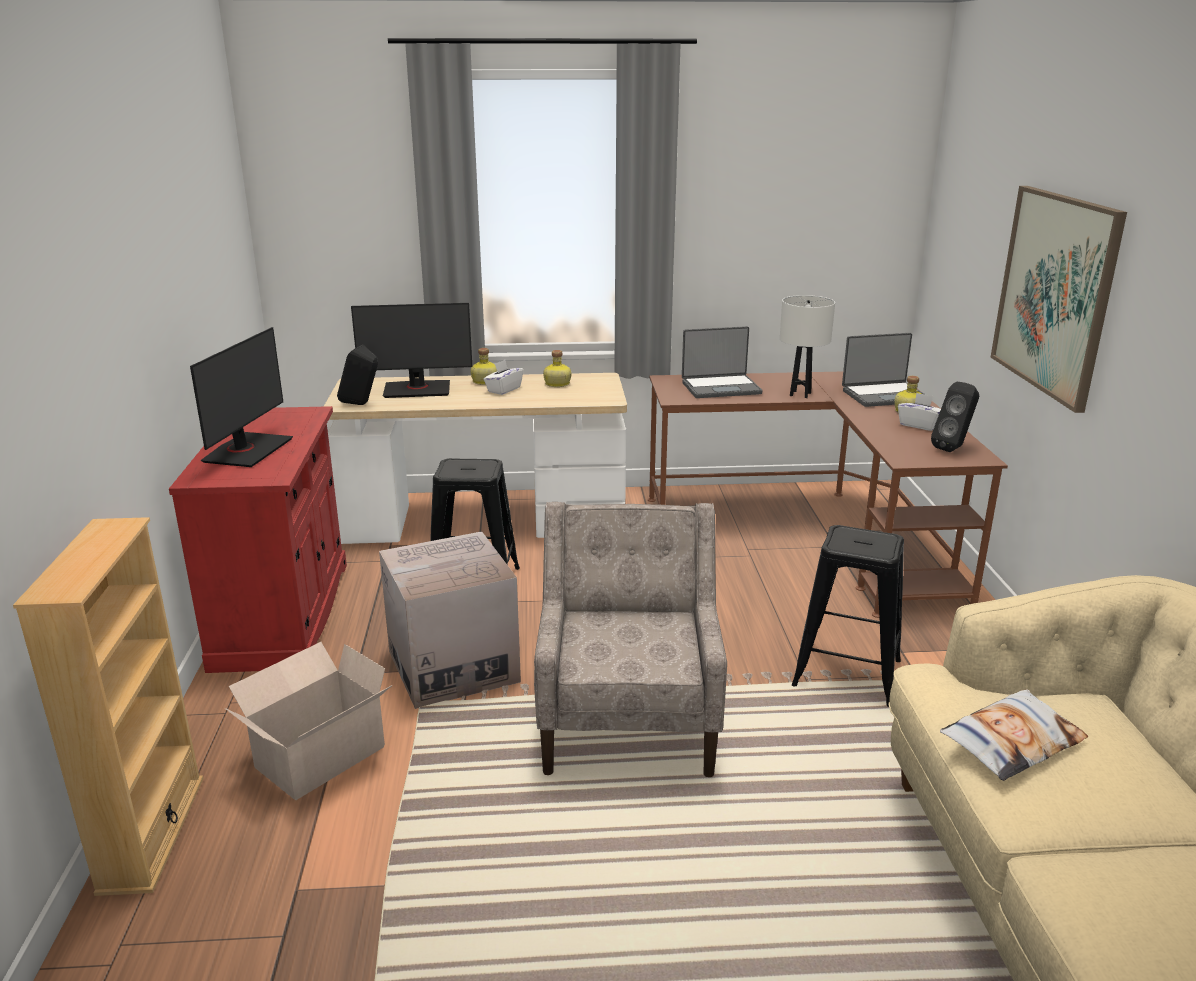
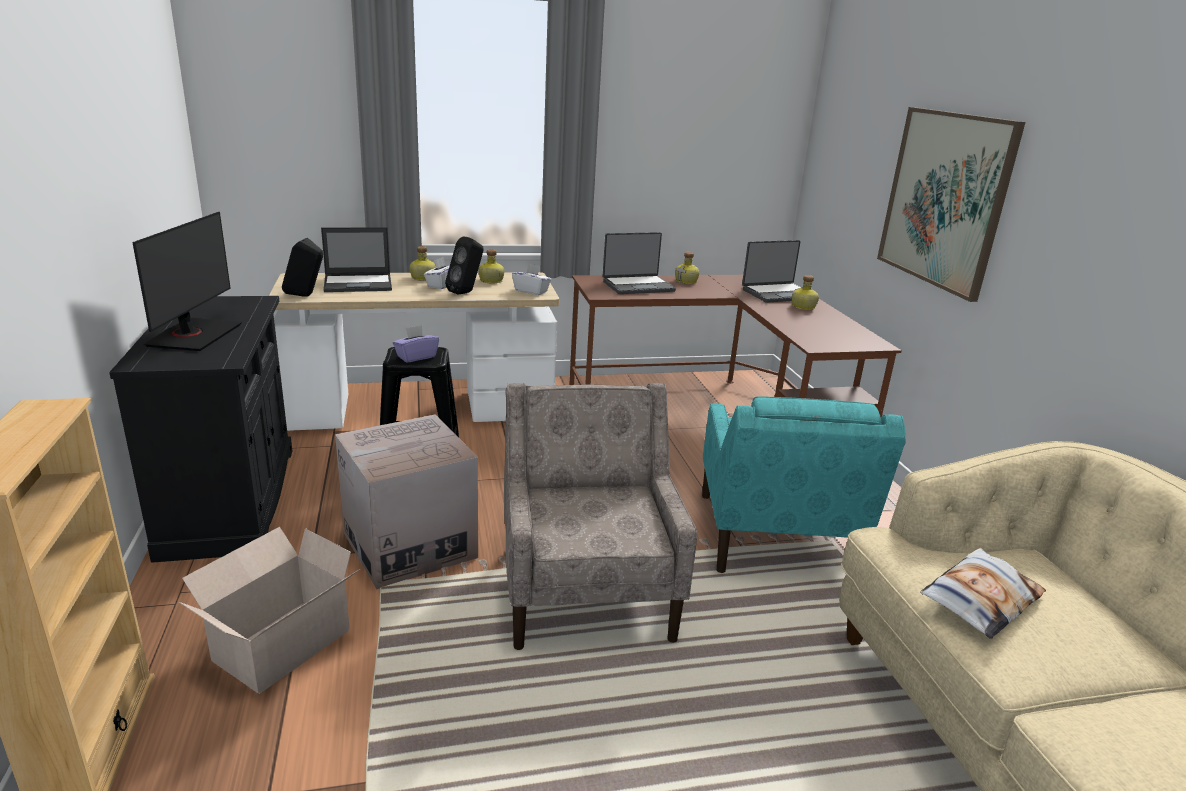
camera: 10 degrees left, 0 degrees up
(283, 614) = (231, 499): red cabinet -> black cabinet
(417, 389) = (359, 284): monitor -> laptop
(467, 470) = (416, 357): none -> purple tissue box
(779, 381) = (686, 281): none -> bottle
(800, 394) = (708, 292): white table lamp -> none
(847, 673) = (773, 537): black stool -> turquoise armchair
(919, 425) = (816, 317): white tissue box -> white tissue box (531, 291)
(953, 448) = (852, 336): black speaker -> black speaker (466, 292)

